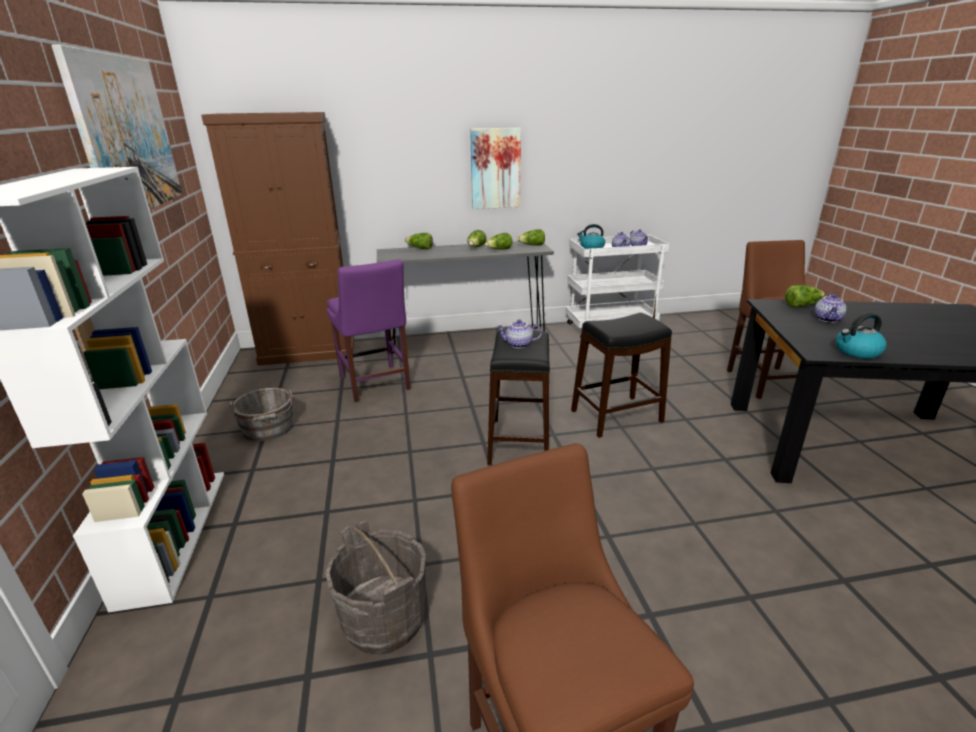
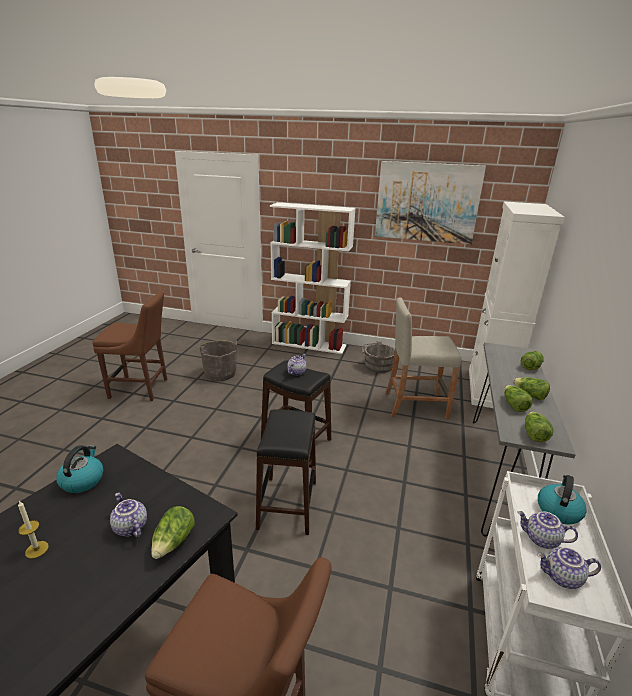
camera: 115 degrees right, 0 degrees up
(308, 352) = (488, 389): brown cabinet -> white cabinet
(375, 384) = (415, 405): purple chair -> beige stool
(495, 168) = (596, 331): picture -> none
(905, 336) = (37, 549): none -> candle

